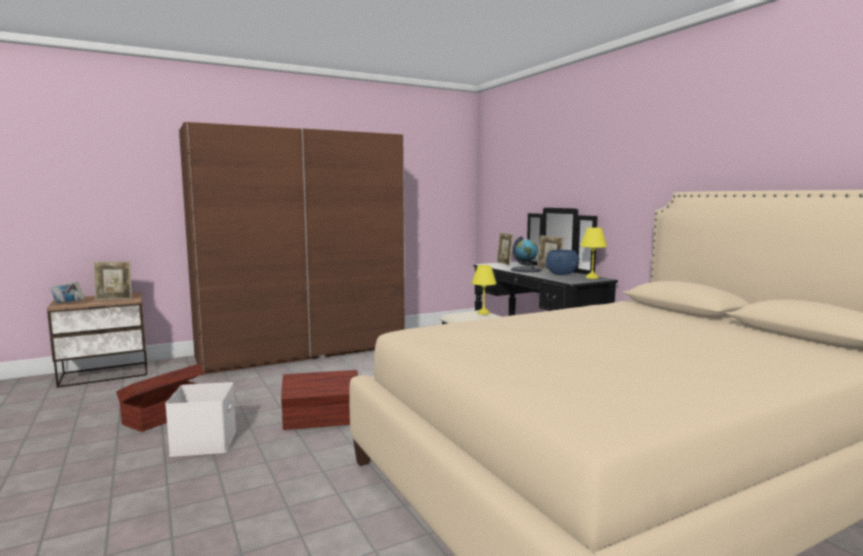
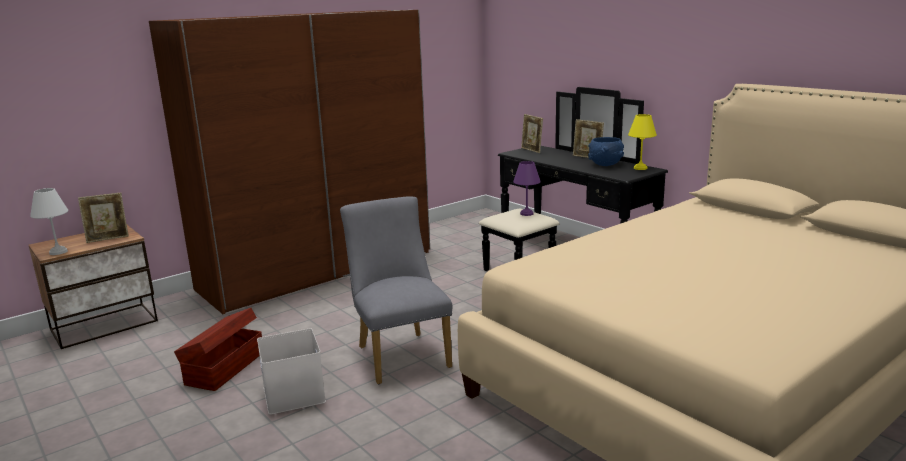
camera: 10 degrees left, 10 degrees up
(68, 304) = (58, 252): book -> white table lamp
(322, 420) = (400, 354): brown storage box -> grey chair
(483, 313) = (526, 214): yellow table lamp -> purple table lamp
(526, 270) = (563, 160): globe -> none

